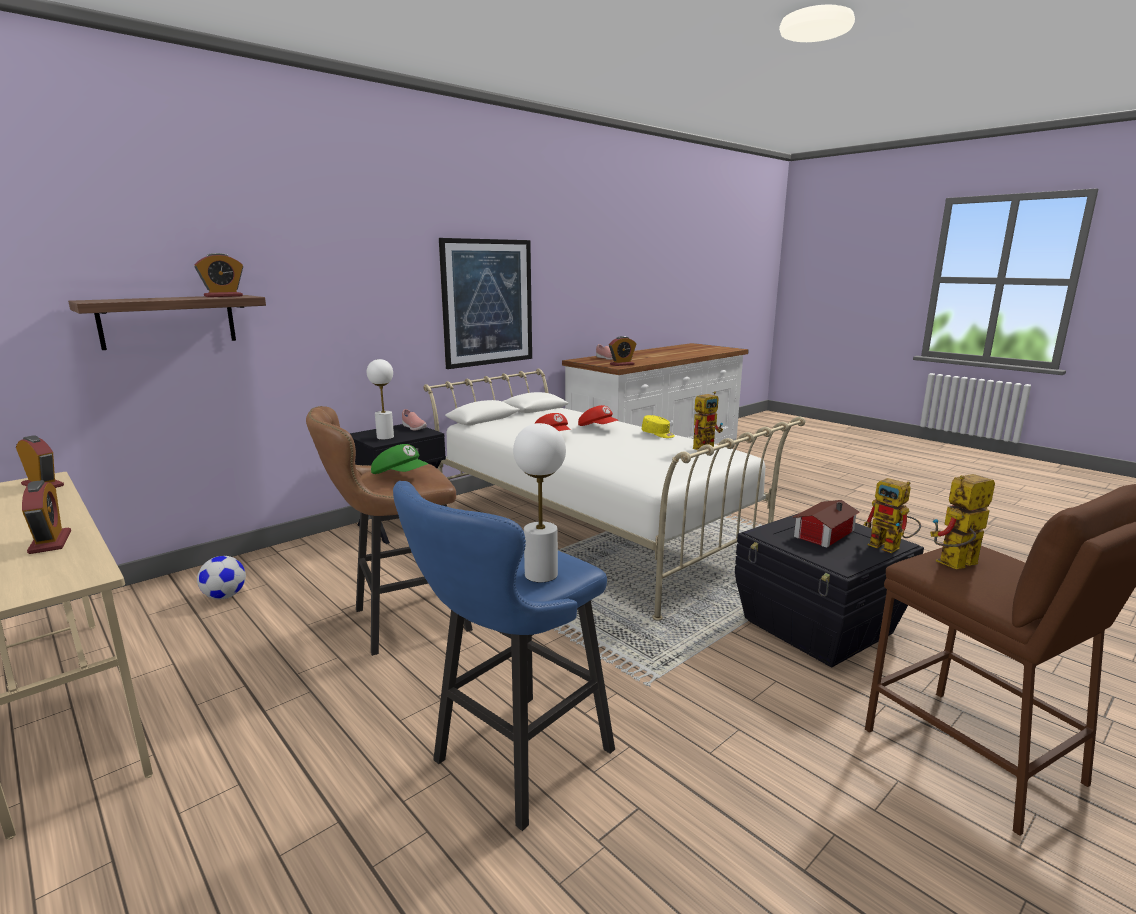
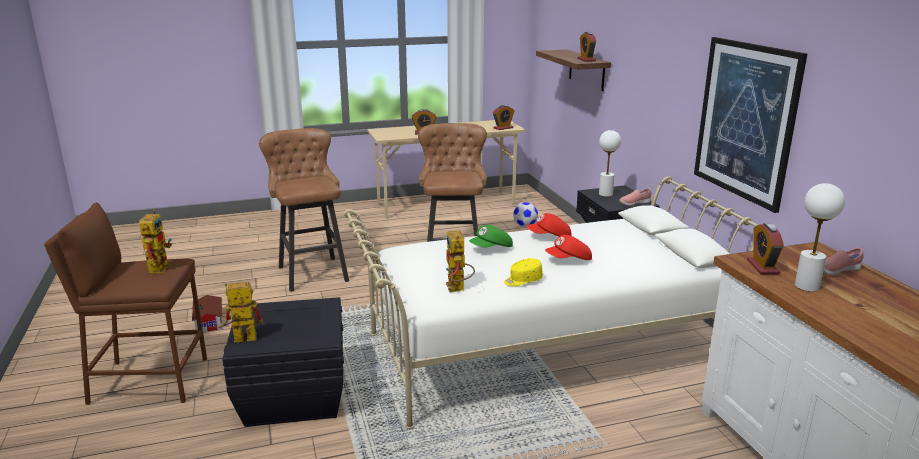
camera: 115 degrees right, 5 degrees up
(400, 475) = (453, 175): green cap -> green cap (491, 249)
(509, 766) = (311, 270): blue stool -> brown stool
(541, 574) = (292, 184): white table lamp -> white table lamp (807, 286)
(821, 533) = (294, 324): toy house -> toy house (210, 320)

